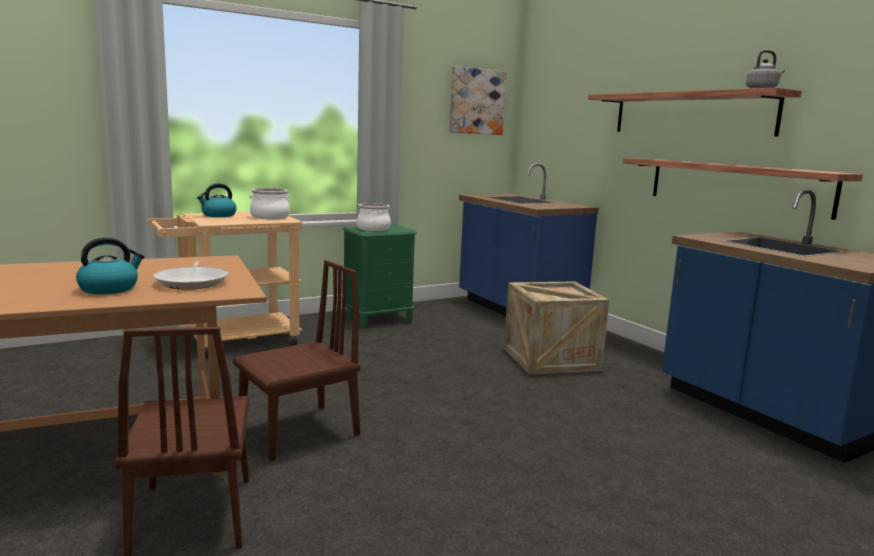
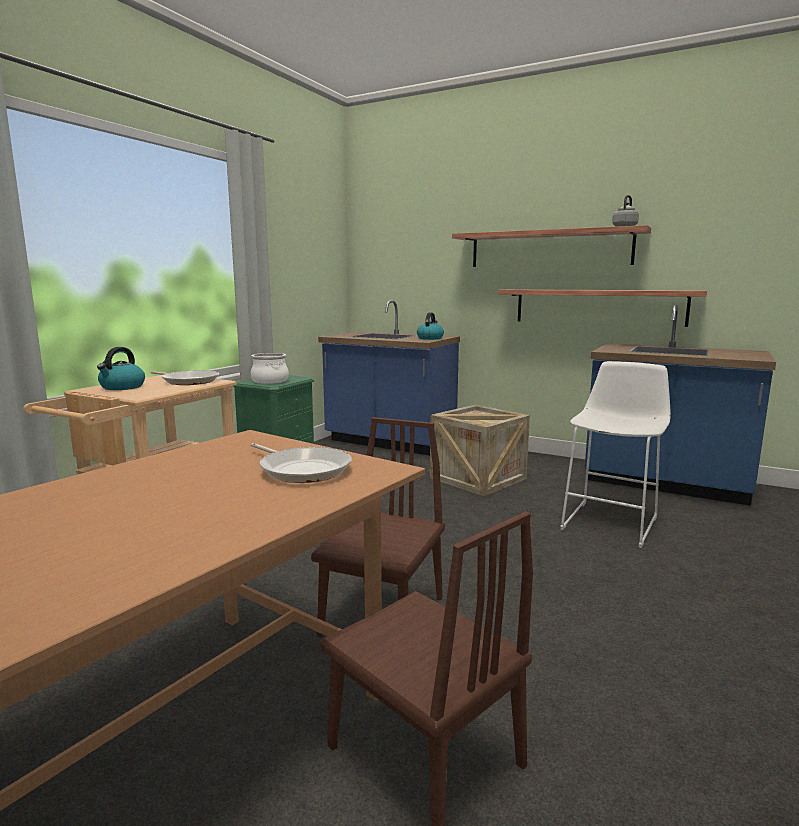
camera: 30 degrees left, 0 degrees up
(109, 289) = (234, 501): kettle -> kettle (430, 338)
(270, 217) = (188, 381): cooking pot -> frying pan
(476, 101) = (320, 242): picture -> none
(625, 428) = (612, 521): none -> white stool

